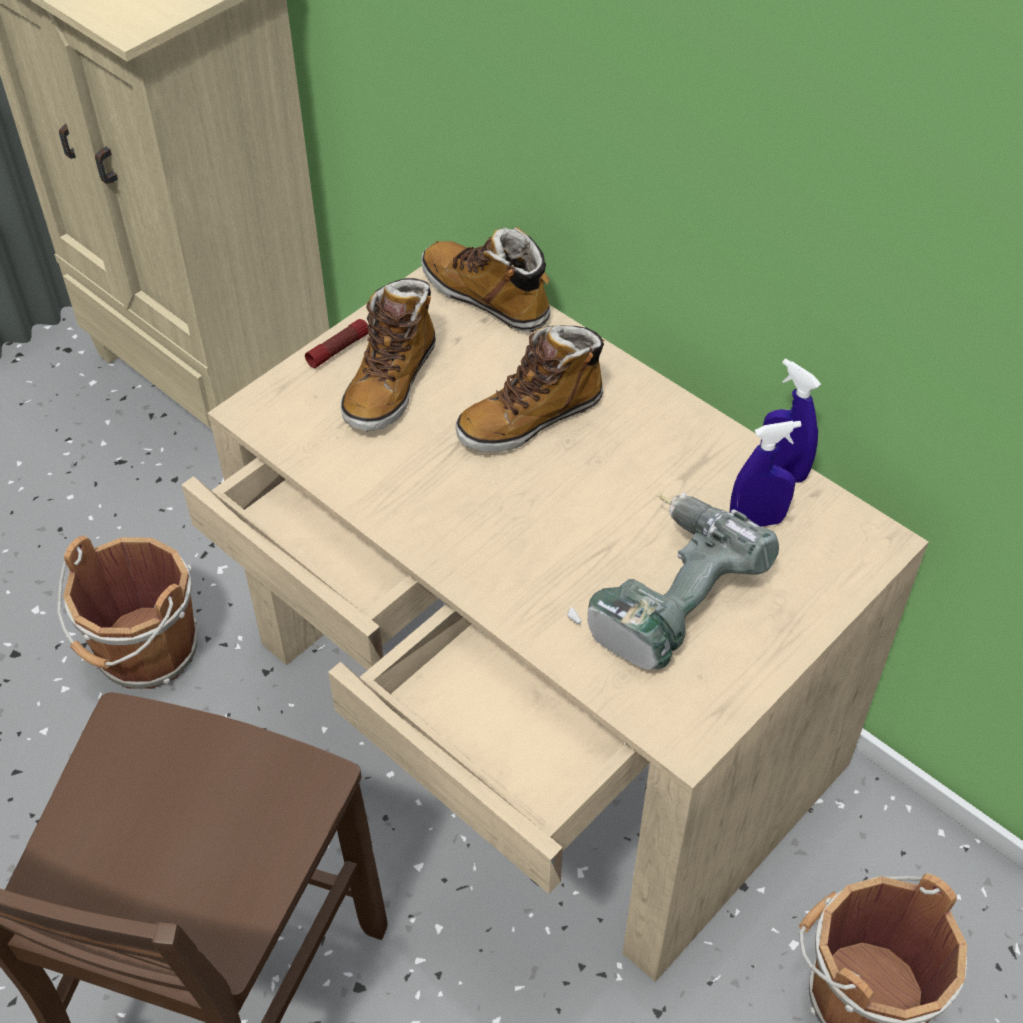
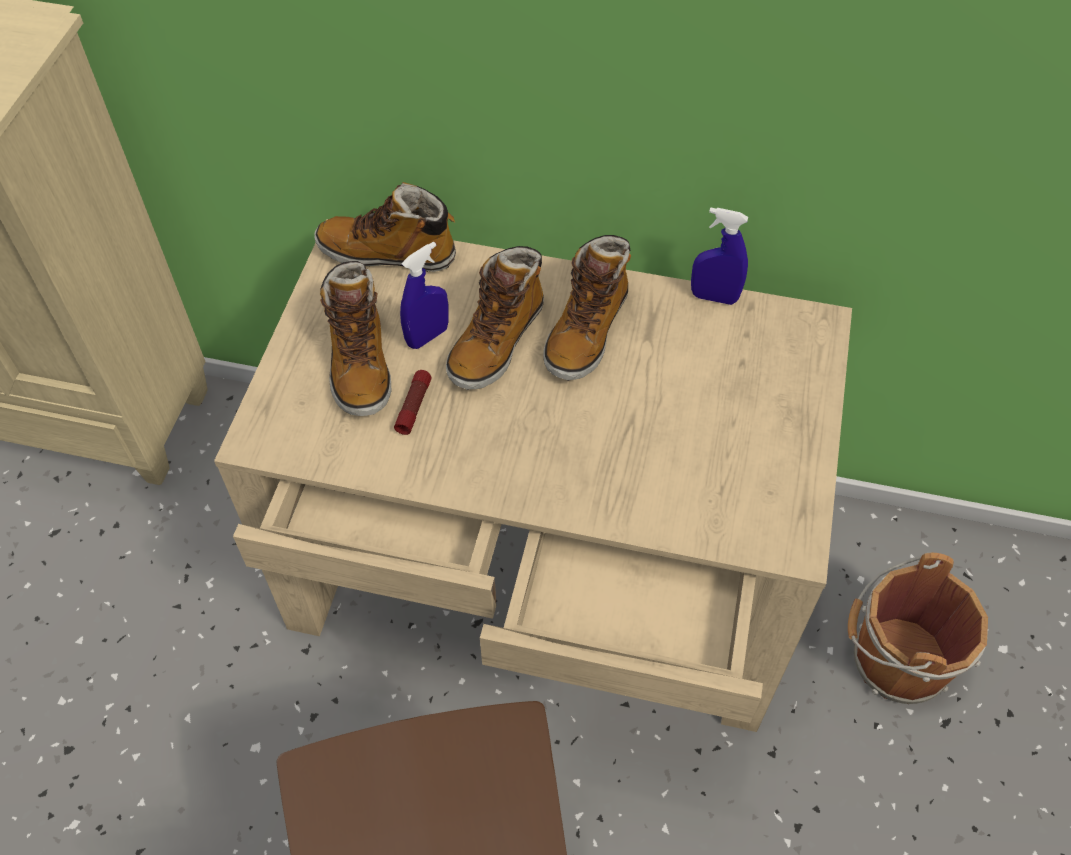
camera: 30 degrees left, 5 degrees up
(145, 653) = (189, 688): brown bucket -> none
(338, 349) = (292, 352): flashlight -> flashlight (414, 406)
(625, 446) = (586, 331): none -> boot
(665, 597) = (701, 441): power drill -> none
(757, 521) = (725, 348): blue spray bottle -> blue spray bottle (427, 336)

